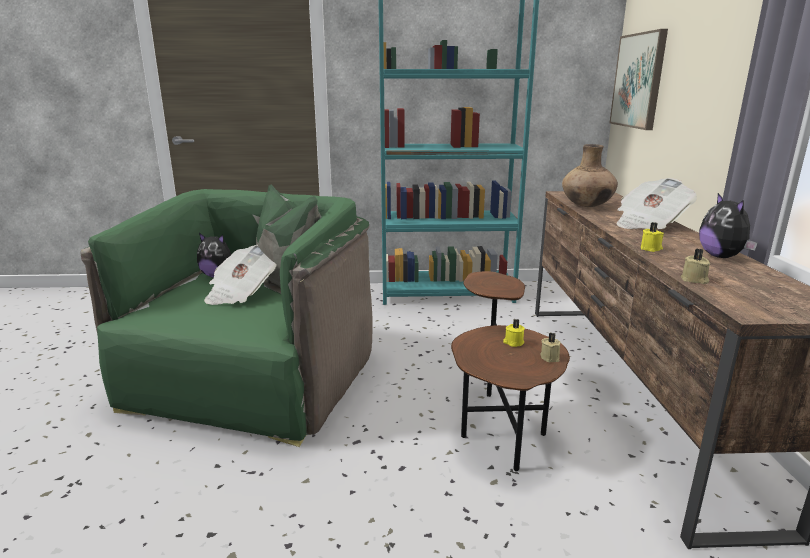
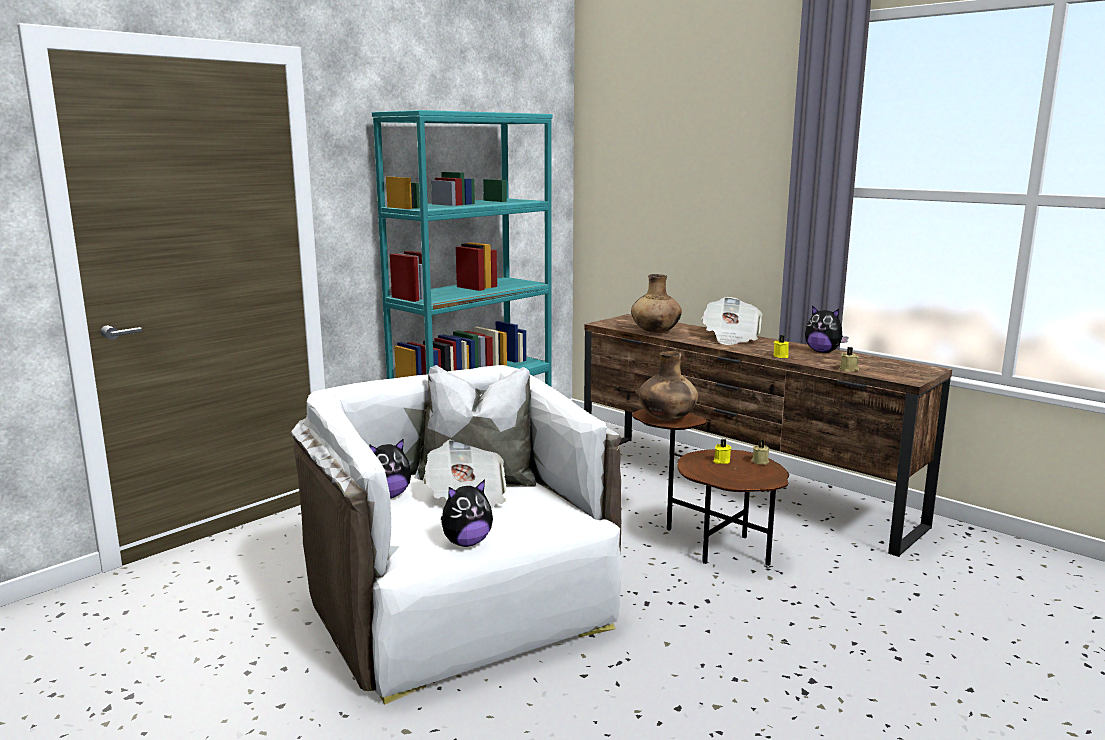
camera: 45 degrees left, 5 degrees down
(176, 320) = (466, 542): none -> plush toy
(254, 379) = (460, 608): green armchair -> white armchair
(487, 284) = (666, 419): none -> brown vase
(638, 81) = (617, 206): picture -> none

